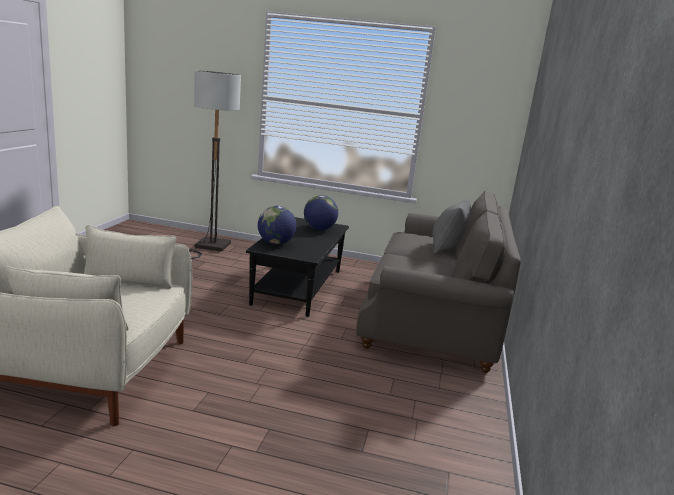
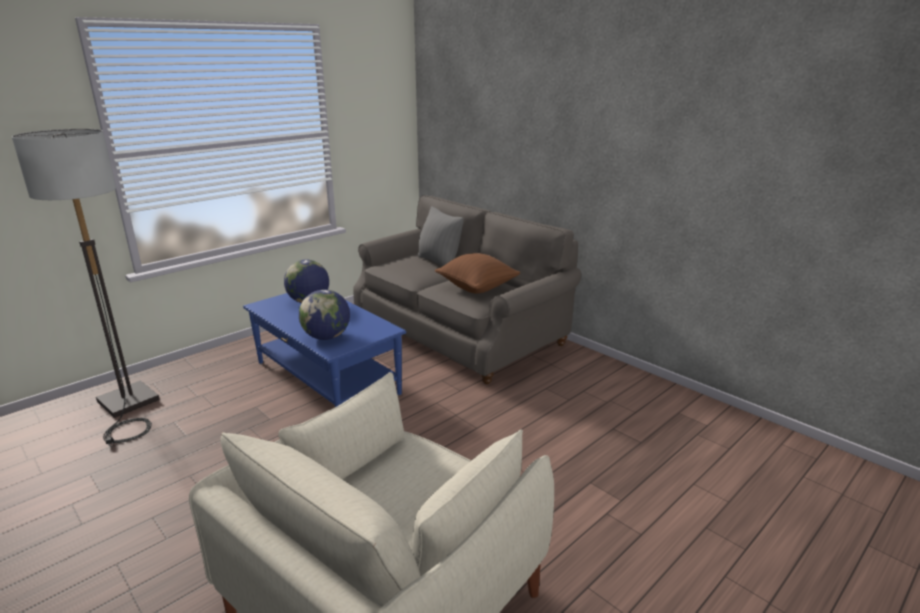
camera: 55 degrees left, 5 degrees up
(298, 287) = (327, 378): black coffee table -> blue coffee table
(418, 268) = (477, 288): none -> brown pillow

